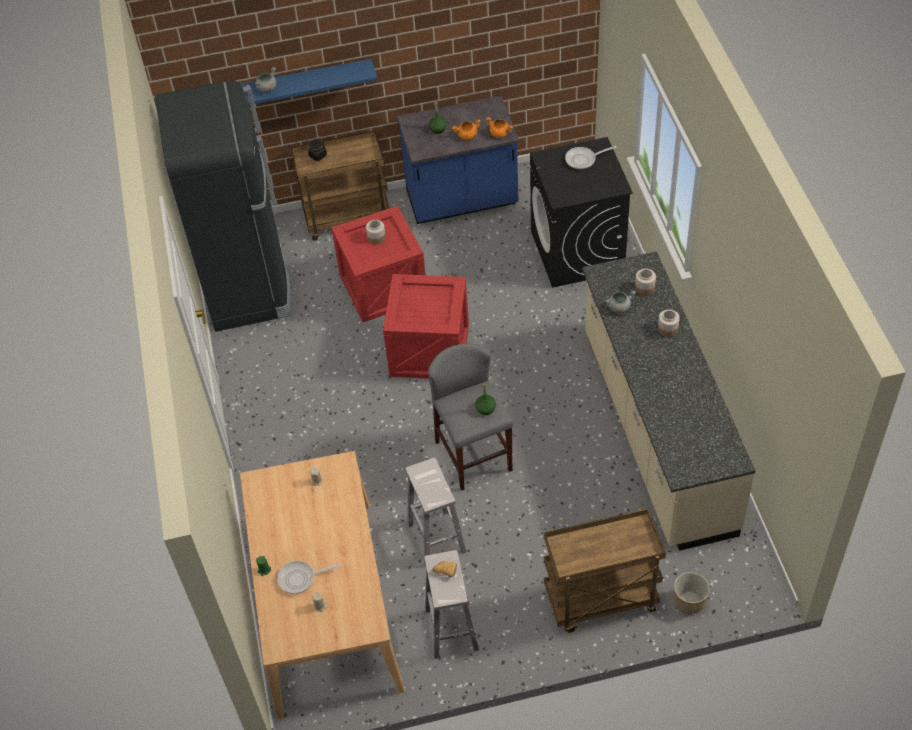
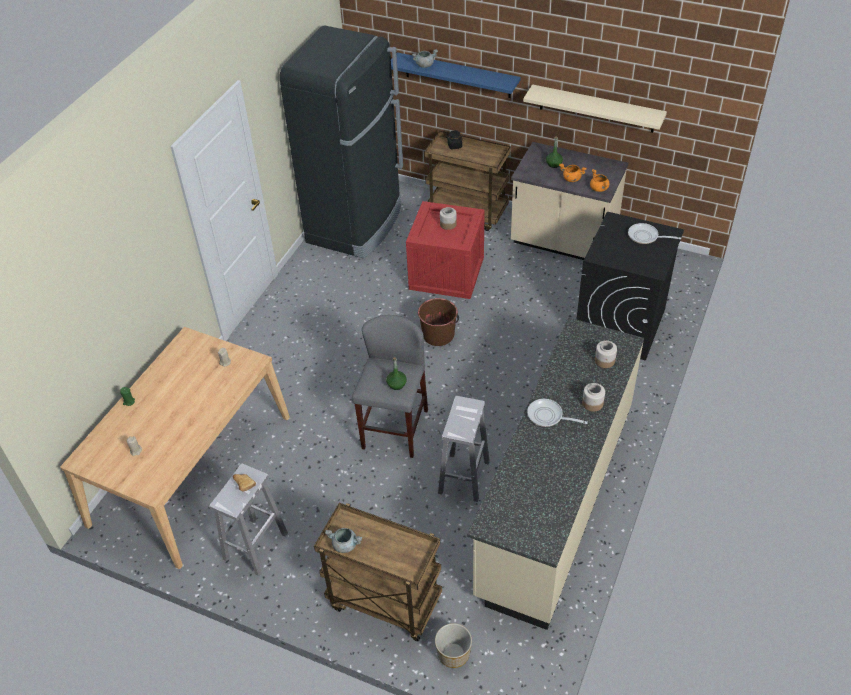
camera: 35 degrees right, 5 degrees down
(300, 578) = (144, 423): frying pan -> frying pan (548, 416)
(431, 349) = (438, 334): crate -> brown bucket
(437, 538) = (310, 473): white stool -> white stool (464, 478)
(458, 57) = (596, 109): none -> beige shelf
(462, 201) = (563, 243): blue counter -> beige counter
(619, 307) = (568, 363): grey cooking pot -> grey cooking pot (345, 544)

